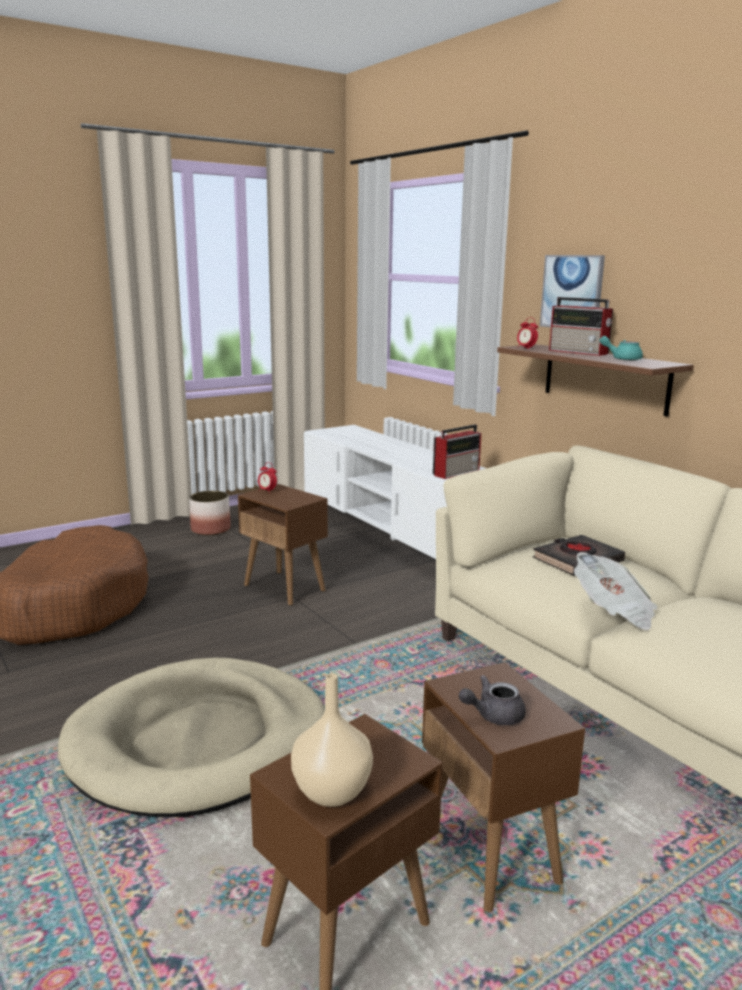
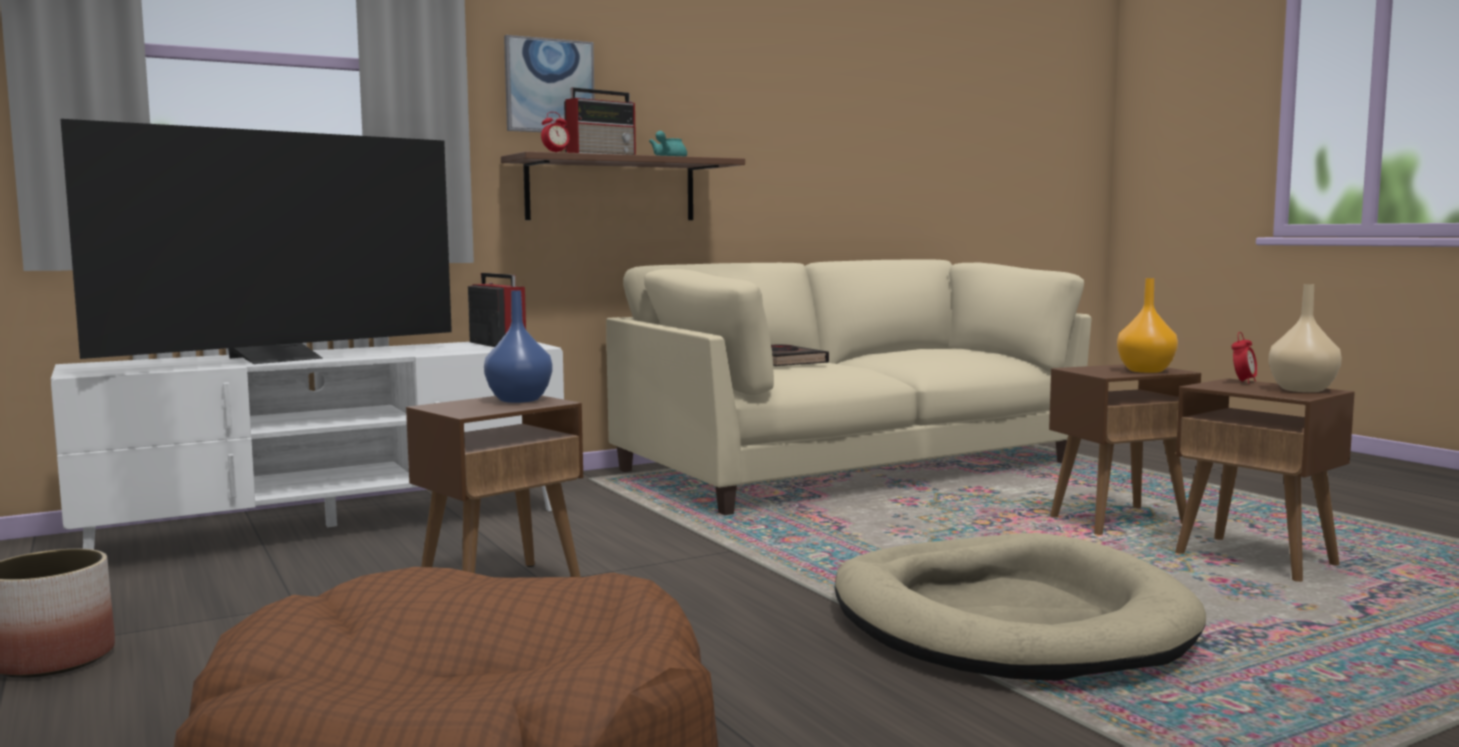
camera: 85 degrees left, 10 degrees down
(267, 491) = (454, 408): alarm clock -> alarm clock (1243, 382)
(294, 499) = (517, 400): none -> blue vase
(374, 446) = (281, 359): none -> television
(493, 715) = (1147, 371): grey teapot -> orange vase
(614, 611) = (898, 366): newspaper -> none

